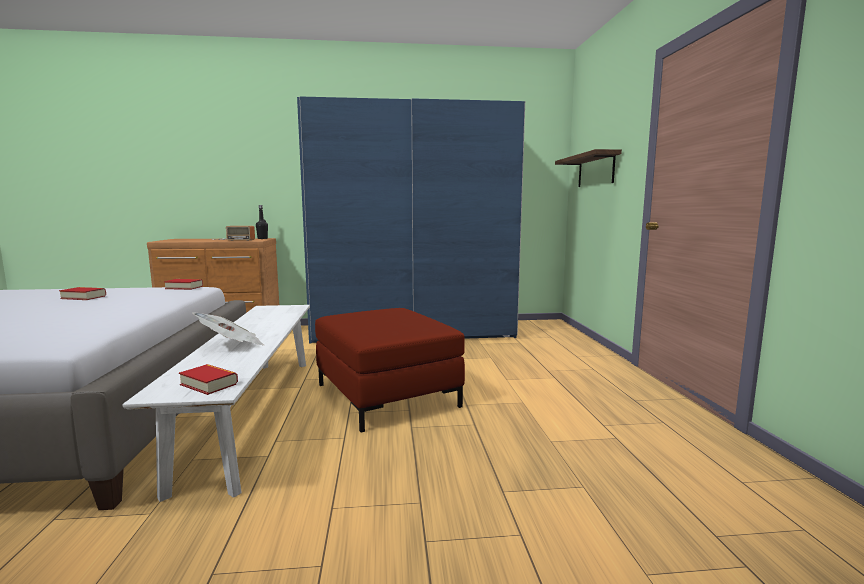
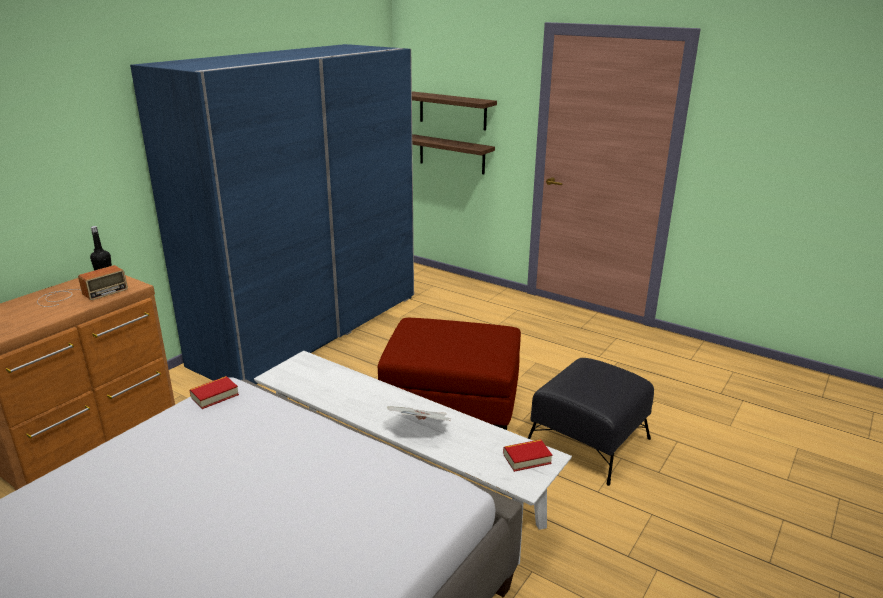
camera: 50 degrees left, 15 degrees up
(83, 297) = (176, 469): book -> none
(424, 472) = (589, 442): none -> black ottoman
(593, 213) = (452, 154): none -> shelf

